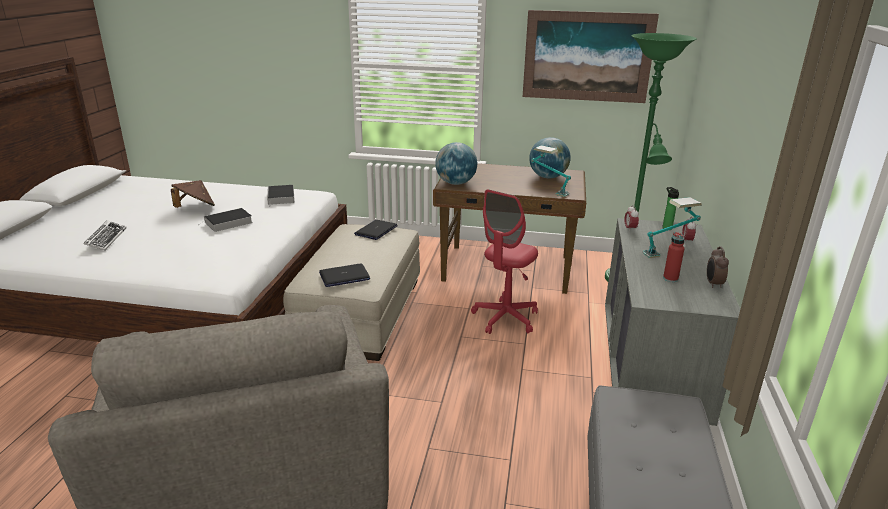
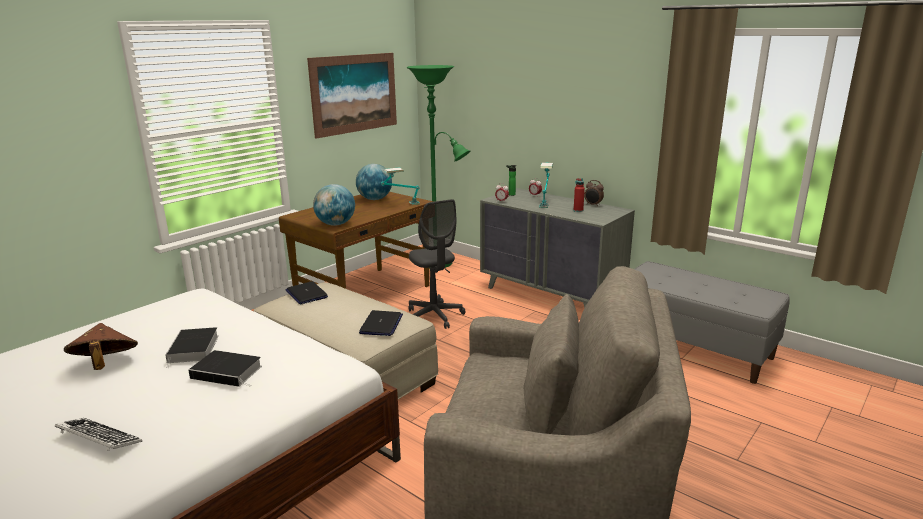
camera: 60 degrees left, 5 degrees down
(281, 197) = (173, 311): book -> book (229, 372)
(505, 318) = (434, 316): red office chair -> grey office chair

